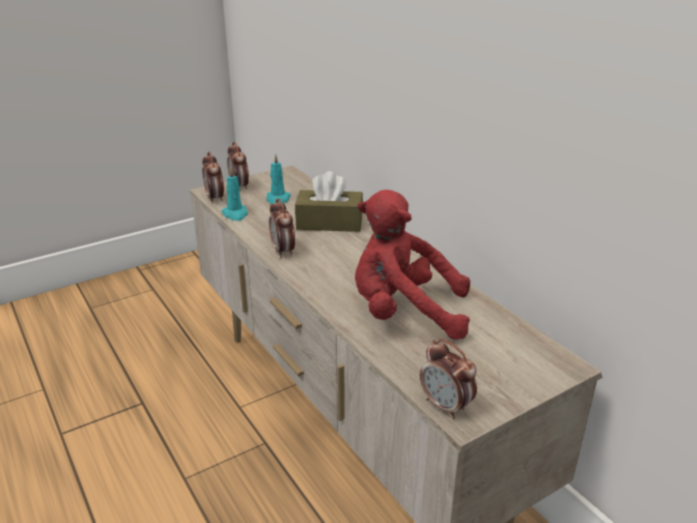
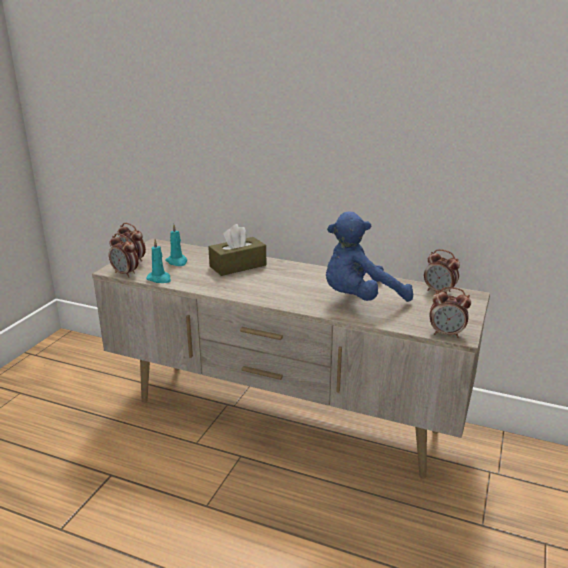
camera: 35 degrees left, 5 degrees down
(283, 251) = (232, 290): alarm clock -> alarm clock (439, 292)
(404, 313) = (360, 299): red plush toy -> blue plush toy

